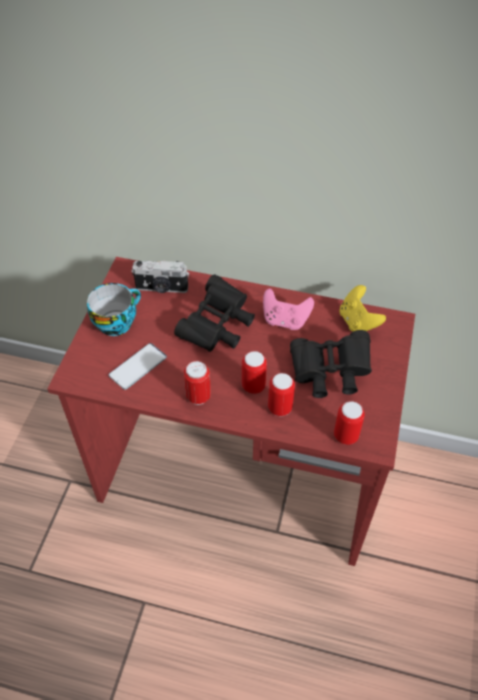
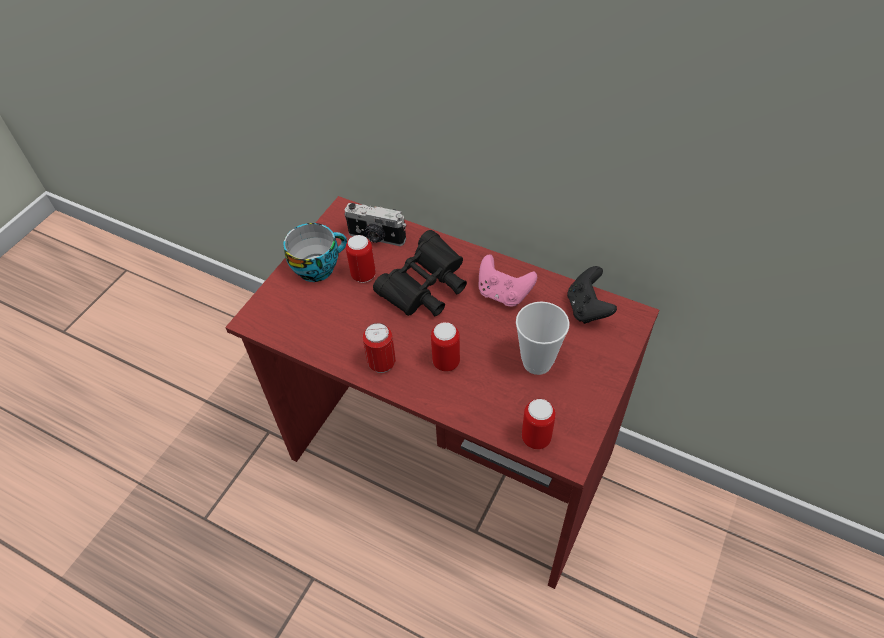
camera: 15 degrees right, 0 degrees up
(138, 366) = (326, 319): phone -> none
(280, 408) = (469, 392): can -> can (363, 275)
(329, 373) = (537, 362): black binoculars -> cup
(358, 322) = (587, 308): yellow game controller -> black game controller

